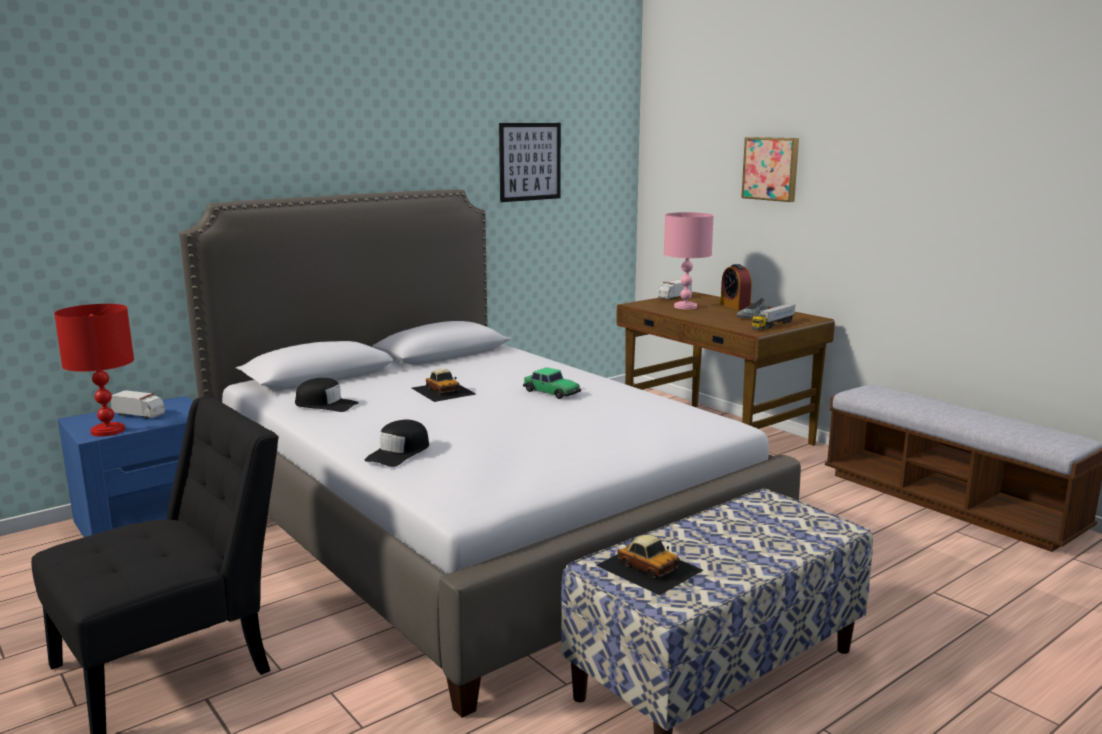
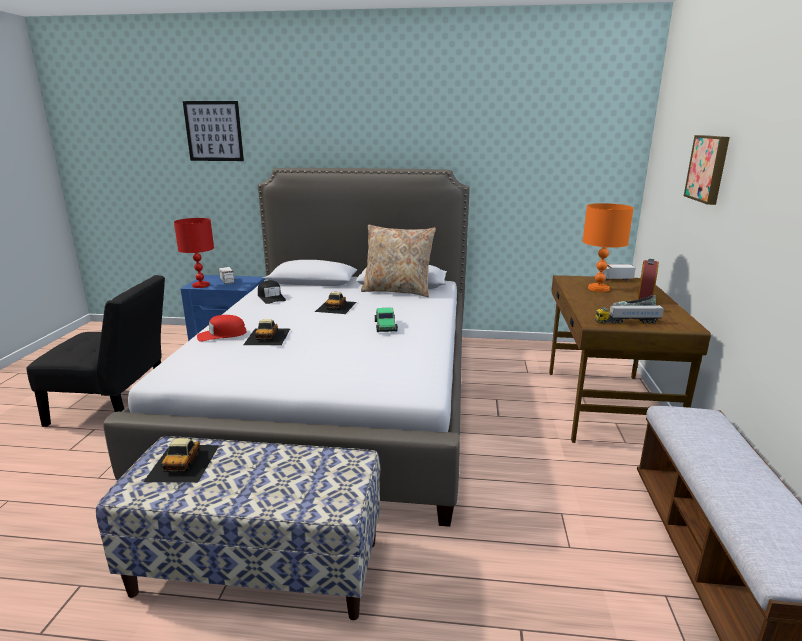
camera: 45 degrees right, 5 degrees up
(399, 453) = (222, 335): black cap -> red cap
(461, 360) = (397, 291): none -> beige pillow
(466, 435) = (268, 336): none -> toy car
(530, 161) = (525, 151): picture -> picture (214, 131)
(685, 307) = (598, 288): pink table lamp -> orange table lamp

